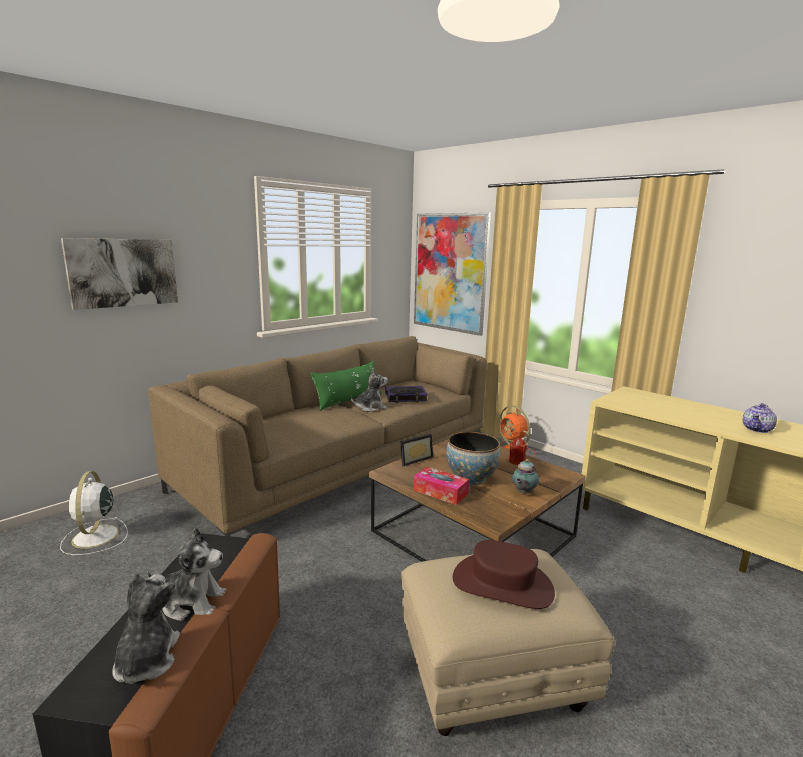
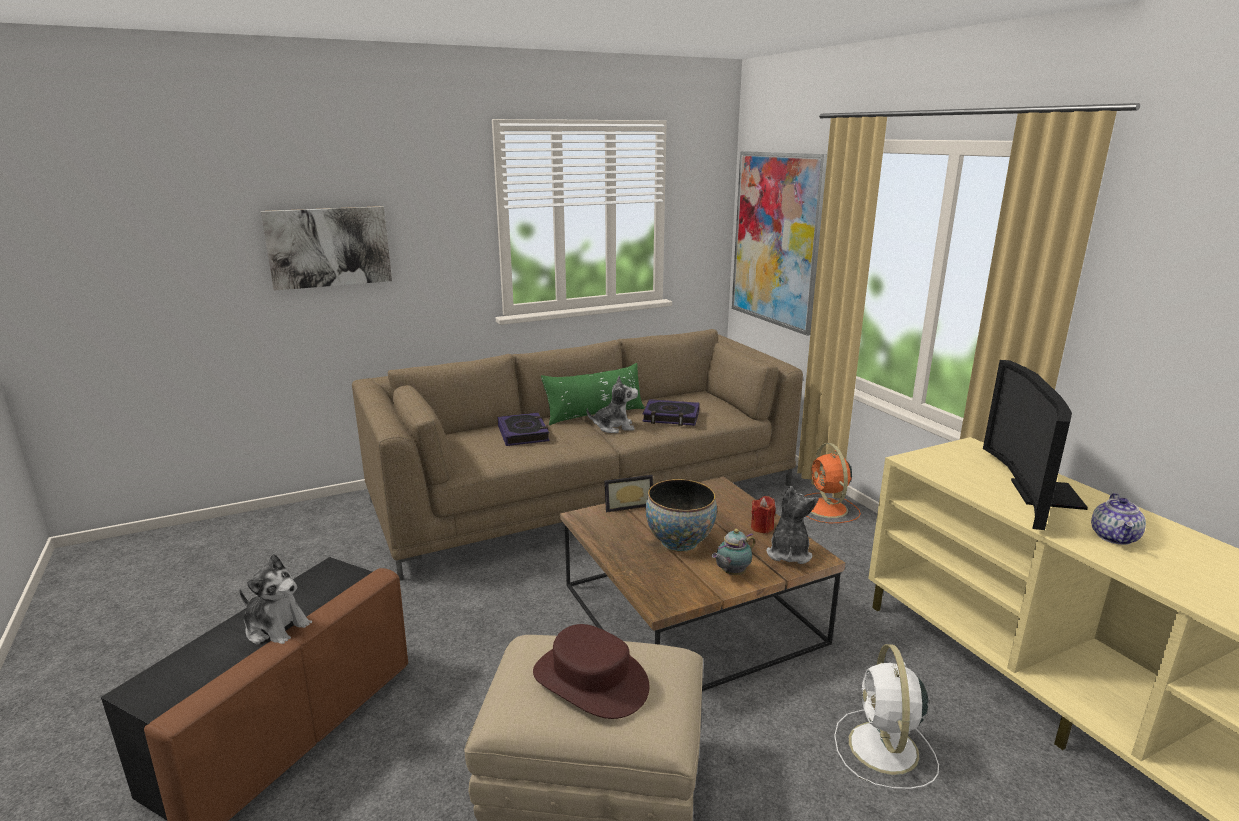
camera: 20 degrees right, 5 degrees up
(95, 538) = (283, 541): white fan -> white fan (884, 750)
(147, 661) = (207, 675): plush toy -> plush toy (788, 553)
(305, 418) = (523, 433): none -> book
(440, 492) = (626, 554): tissue box -> none
(692, 411) = (1035, 493): none -> television
(757, 429) = (1115, 537): teapot -> teapot turned 45 degrees counterclockwise

